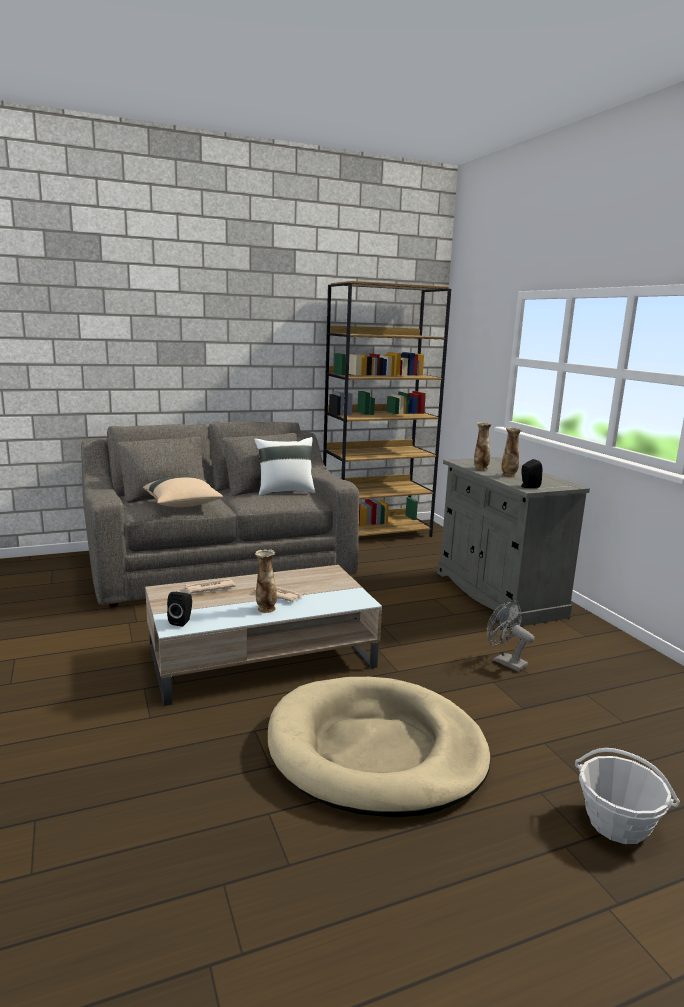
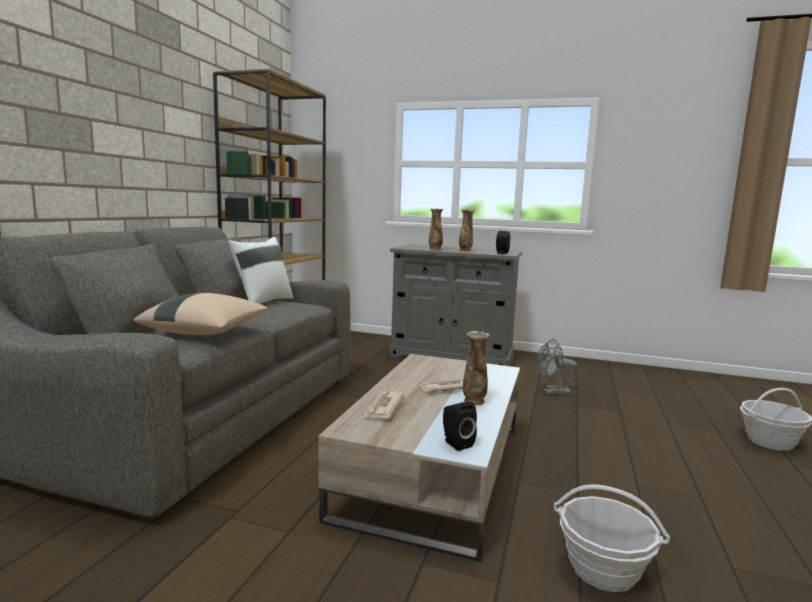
camera: 50 degrees left, 5 degrees down
(201, 753) = (603, 570): none -> basket
(376, 751) = (649, 480): beige dog bed -> none

